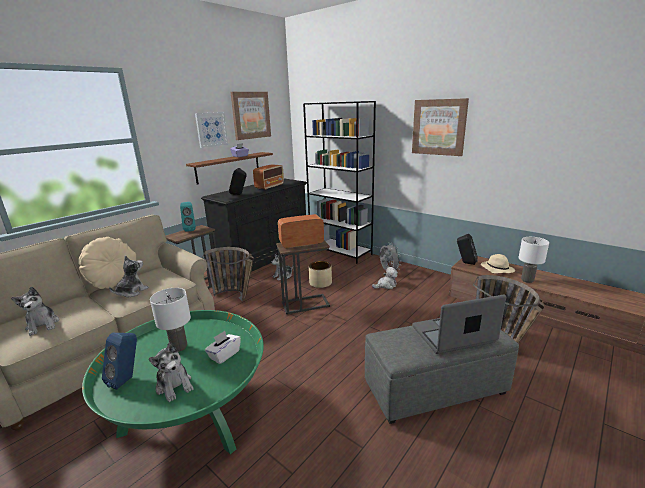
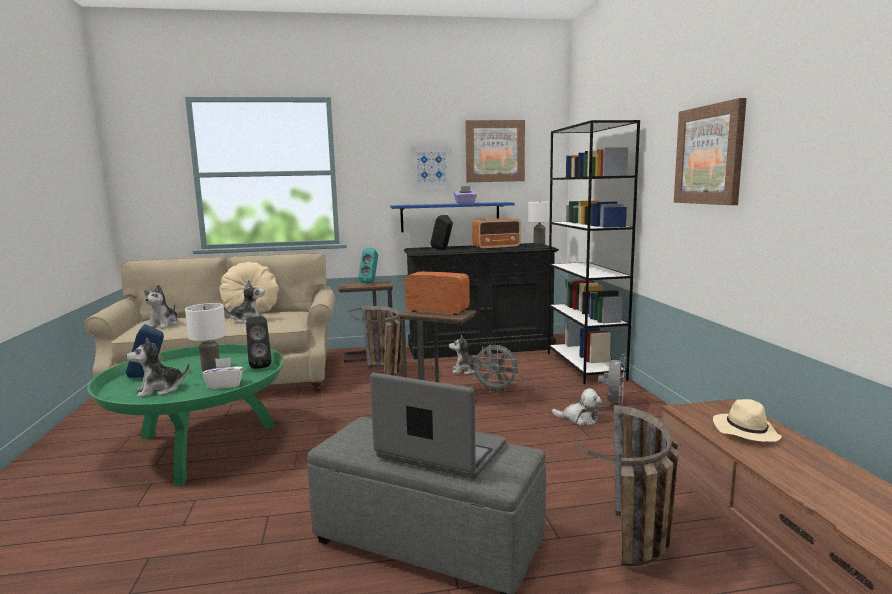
camera: 40 degrees right, 10 degrees down
(174, 385) = (159, 390): plush toy -> plush toy turned 60 degrees clockwise
(228, 167) = (450, 217): brown shelf -> blue shelf
(320, 283) = (495, 390): beige planter -> grey fan
(465, 263) = (700, 408): black speaker -> black speaker (260, 366)
(526, 280) = (773, 462): white table lamp -> white table lamp (539, 244)

